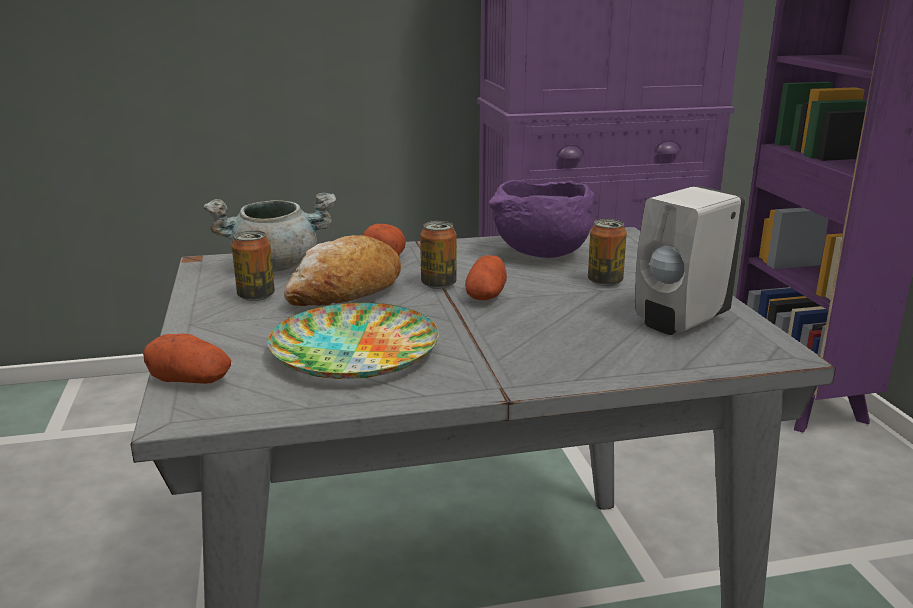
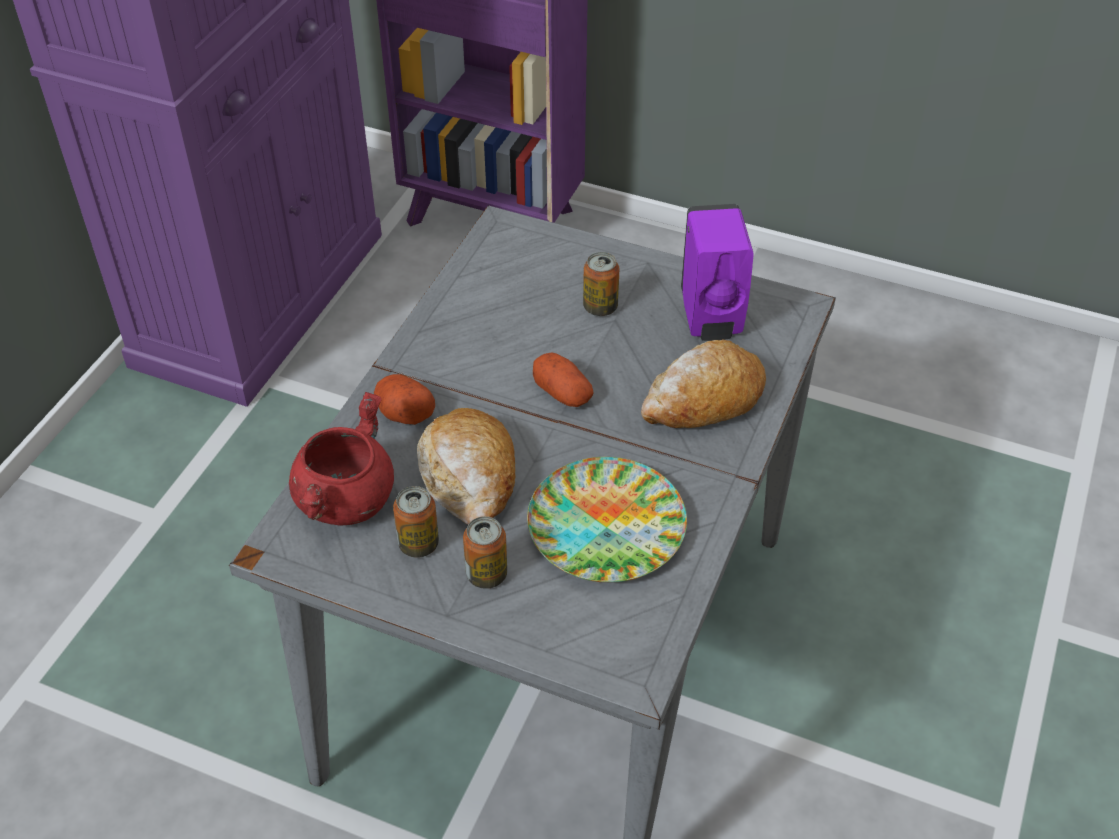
camera: 55 degrees left, 25 degrees up
(190, 380) = (578, 651): potato -> none
(276, 266) = (345, 499): grey cooking pot -> red cooking pot
(438, 284) = (509, 408): can -> can (486, 574)
(540, 254) = (500, 306): purple bowl -> none
(572, 346) = (703, 401): none -> bread
(679, 321) = (711, 319): white soap dispenser -> purple soap dispenser

